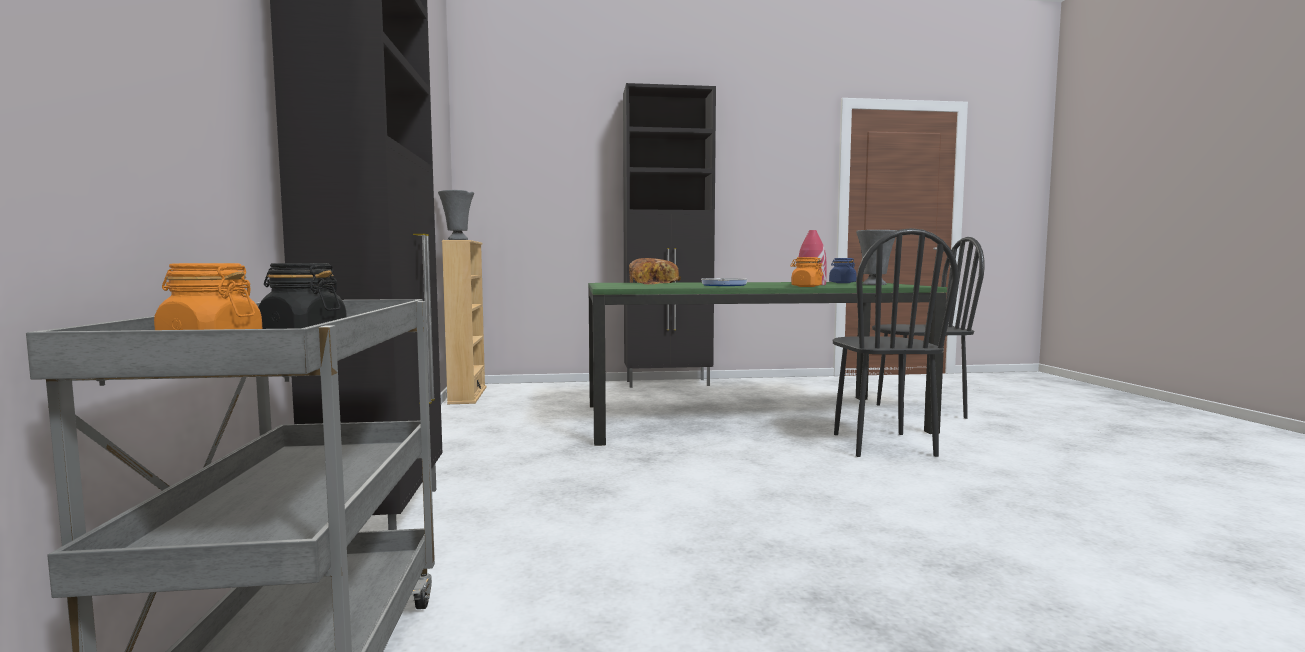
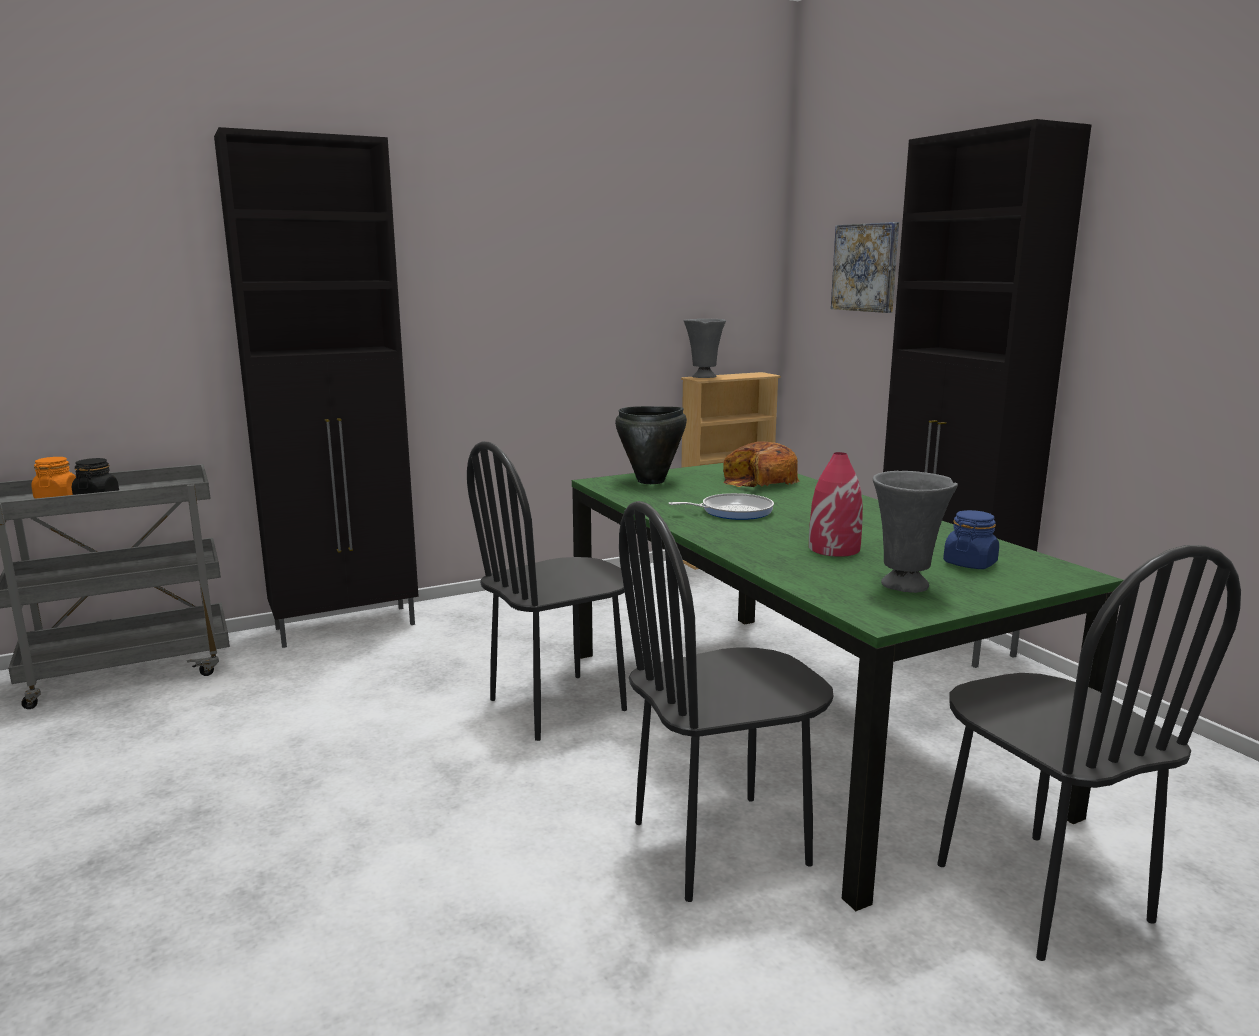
camera: 70 degrees right, 10 degrees up
(547, 164) = (866, 267): none -> picture
(624, 286) = (651, 481): none -> black cooking pot
(683, 458) = (558, 705): none -> black chair
(806, 286) = (741, 549): orange jar -> none

